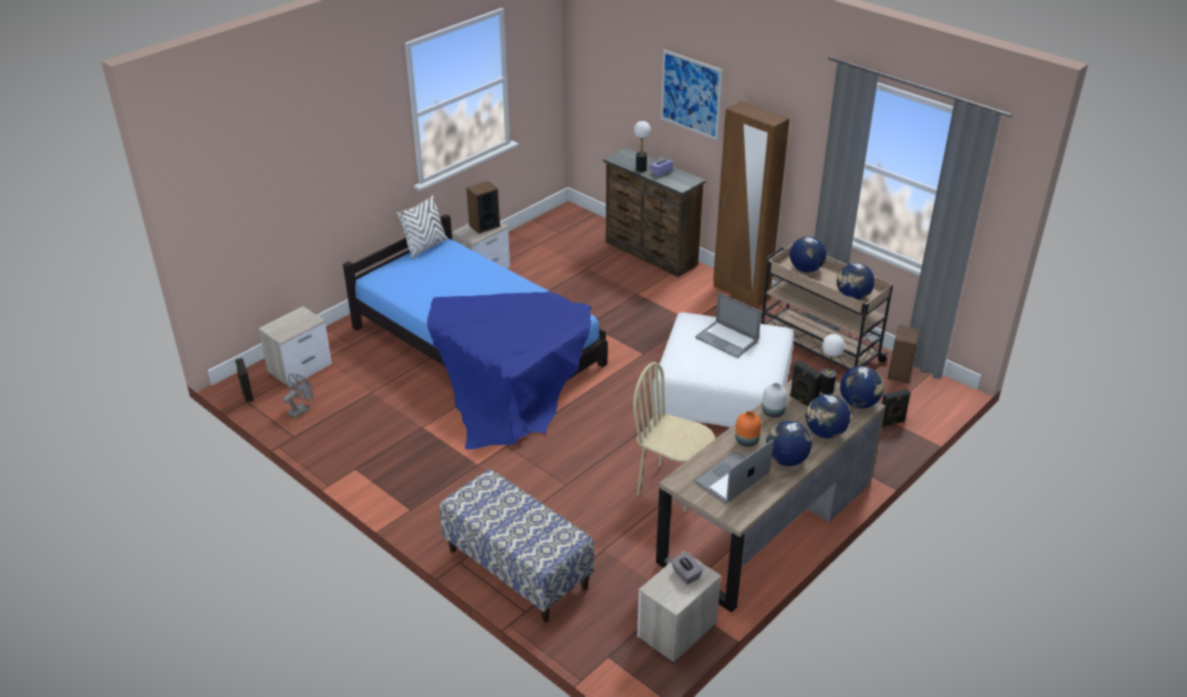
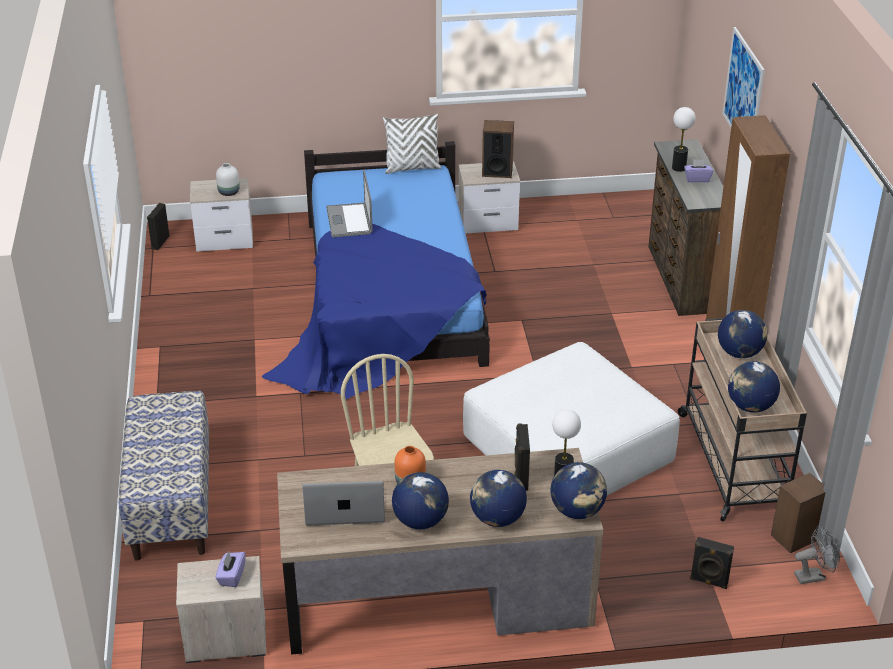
camera: 40 degrees right, 0 degrees up
(301, 409) = (182, 275): grey fan -> grey fan (814, 576)
(685, 574) = (231, 576): grey tissue box -> purple tissue box
(726, 339) = (583, 390): laptop -> laptop (349, 220)
(773, 412) = (477, 471): white vase -> white vase (229, 192)

